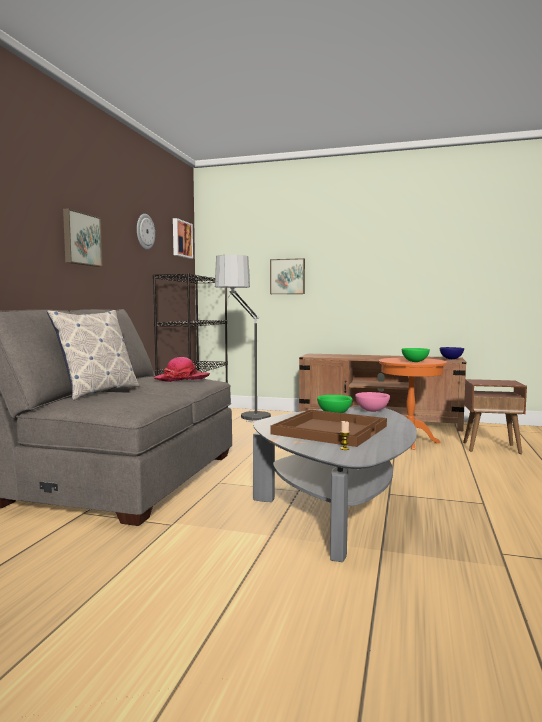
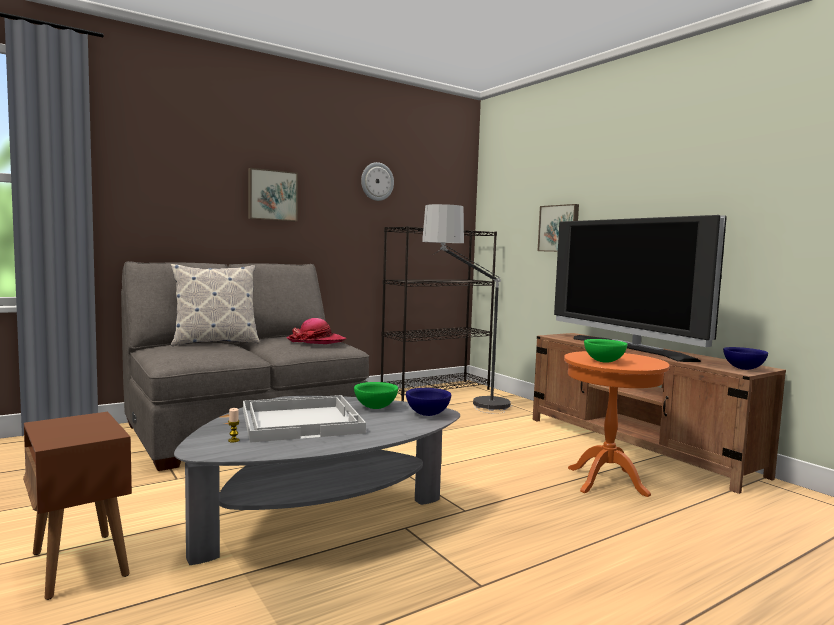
camera: 40 degrees right, 0 degrees up
(181, 239) = (447, 185): picture -> none
(330, 429) = (302, 420): brown tray -> white tray
(371, 411) = (427, 414): pink bowl -> blue bowl
(372, 357) = (630, 348): none -> television
(492, 448) = (718, 530): brown side table -> brown side table (80, 564)

